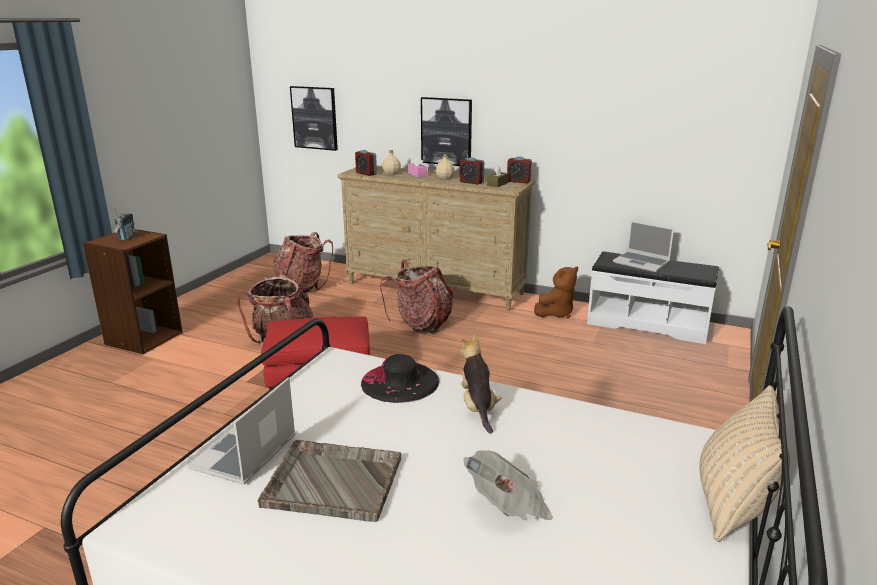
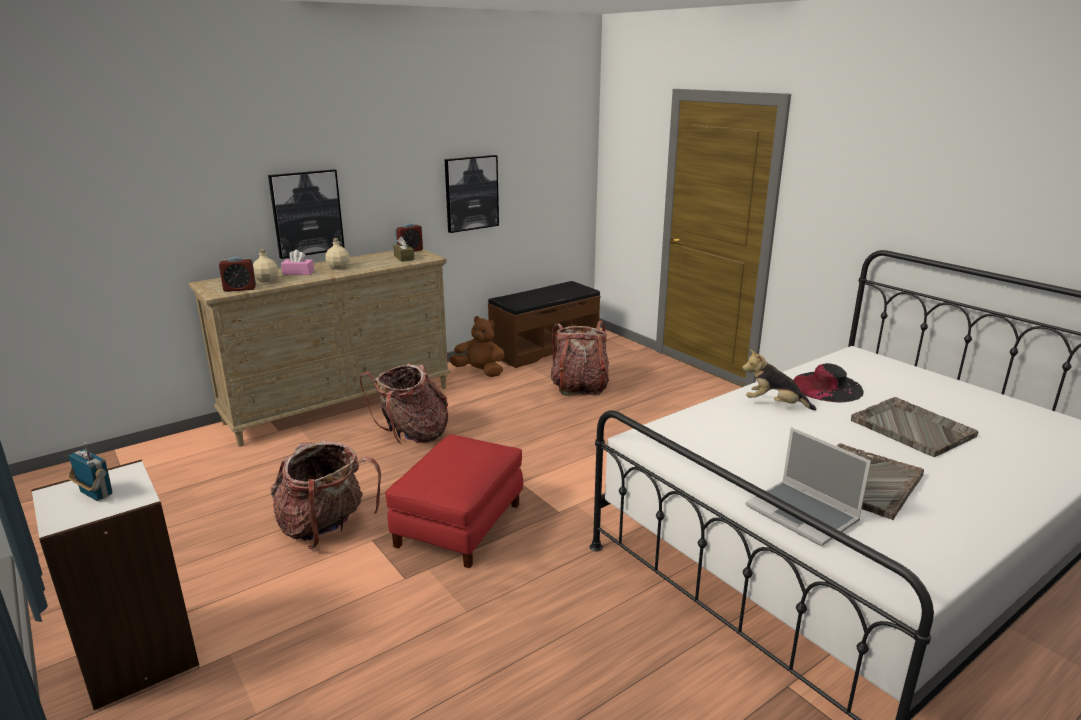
camera: 60 degrees left, 0 degrees up
(143, 338) = (137, 657): brown bookcase -> white bookcase
(302, 287) = (192, 480): backpack -> backpack (579, 387)
(315, 118) = (83, 233): picture -> picture (471, 193)
(400, 382) = (710, 422): black hat -> black hat (827, 387)
(471, 182) = (377, 263): alarm clock -> none
(508, 506) = (911, 428): newspaper -> grey tray
(556, 313) = (480, 372): brown plush toy -> brown plush toy turned 60 degrees counterclockwise
(642, 263) = (534, 295): laptop -> none
(647, 323) = (544, 348): white bench -> brown bench
(732, 505) = (923, 371): beige pillow -> none

